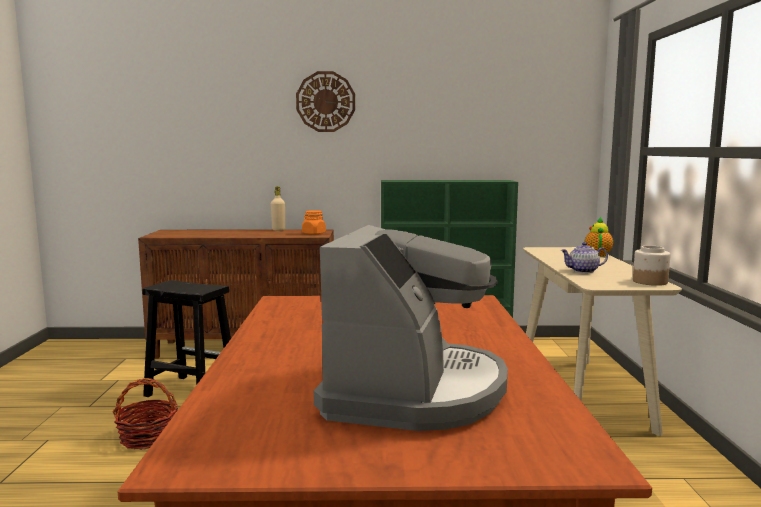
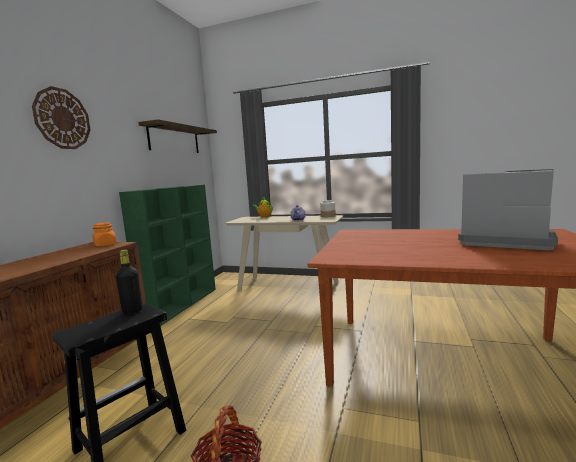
camera: 70 degrees left, 0 degrees up
(207, 286) = (132, 310): none -> black bottle
(278, 230) = (48, 254): beige bottle -> none
(501, 110) = (174, 139): none -> shelf

